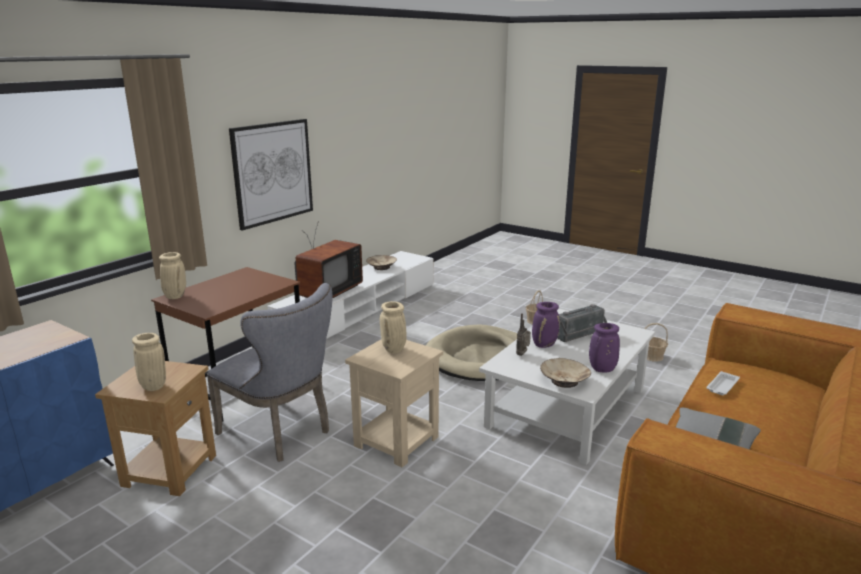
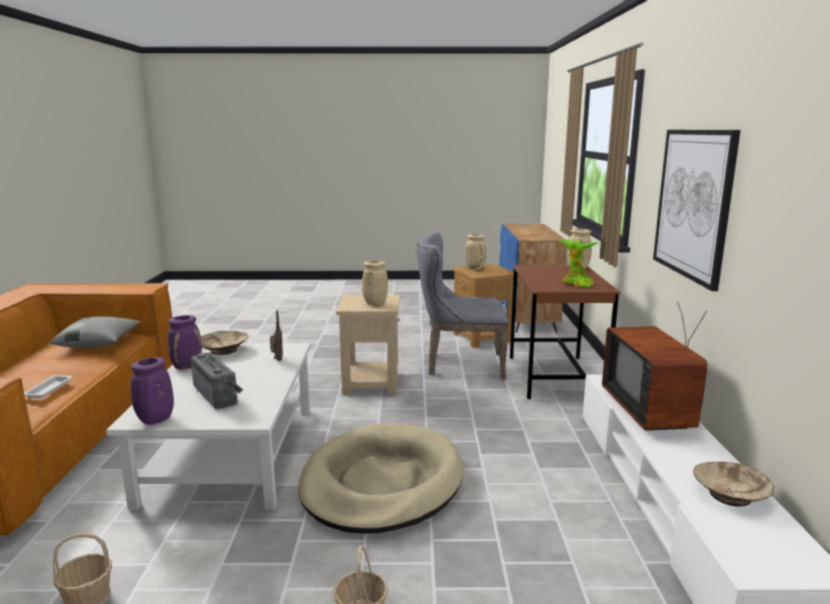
camera: 145 degrees right, 5 degrees down
(246, 280) = (576, 284): none -> potted plant
(544, 345) = (259, 374): purple vase -> purple vase (155, 420)
(580, 336) = (219, 394): radio -> radio turned 120 degrees clockwise

